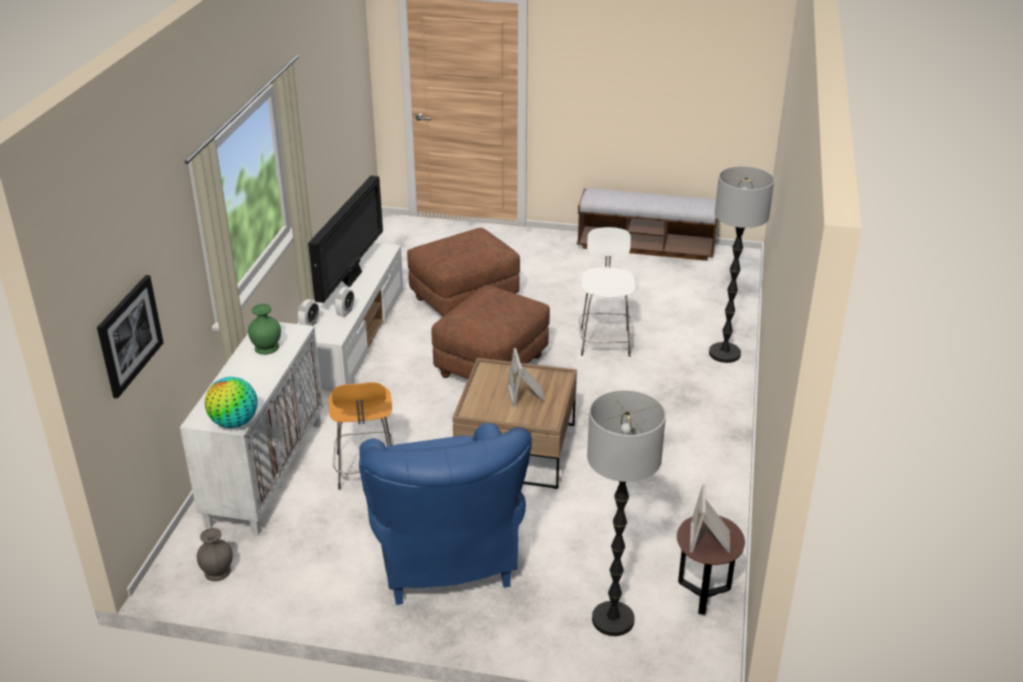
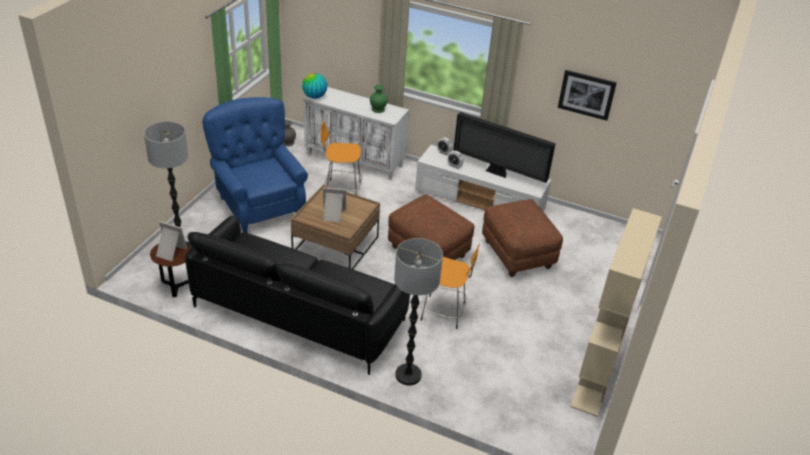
camera: 100 degrees right, 5 degrees up
(129, 335) = (320, 28): picture -> picture (586, 94)
(444, 558) = (258, 205): blue armchair -> blue armchair turned 60 degrees clockwise
(605, 341) = (445, 312): white stool -> orange stool
(646, 246) = (596, 378): bench -> beige bookcase
(680, 454) = (299, 313): none -> black sofa

